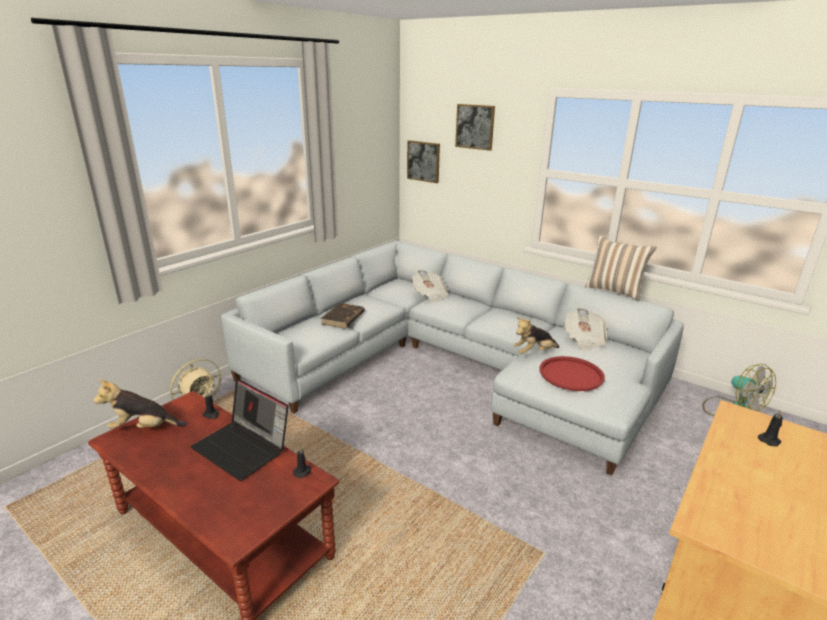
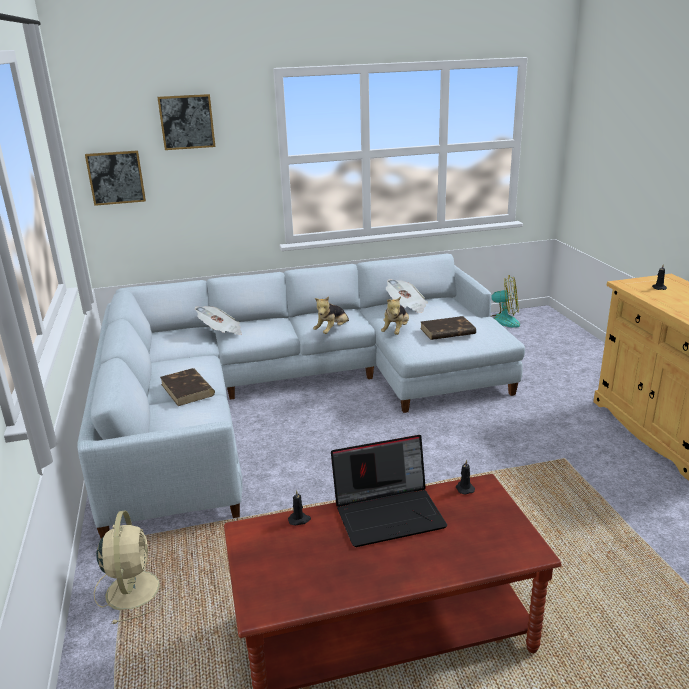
camera: 50 degrees left, 0 degrees up
(144, 428) = (267, 577): plush toy -> plush toy (332, 331)
(571, 374) = (447, 331): red tray -> brown book
(614, 291) = (397, 256): pillow -> none

